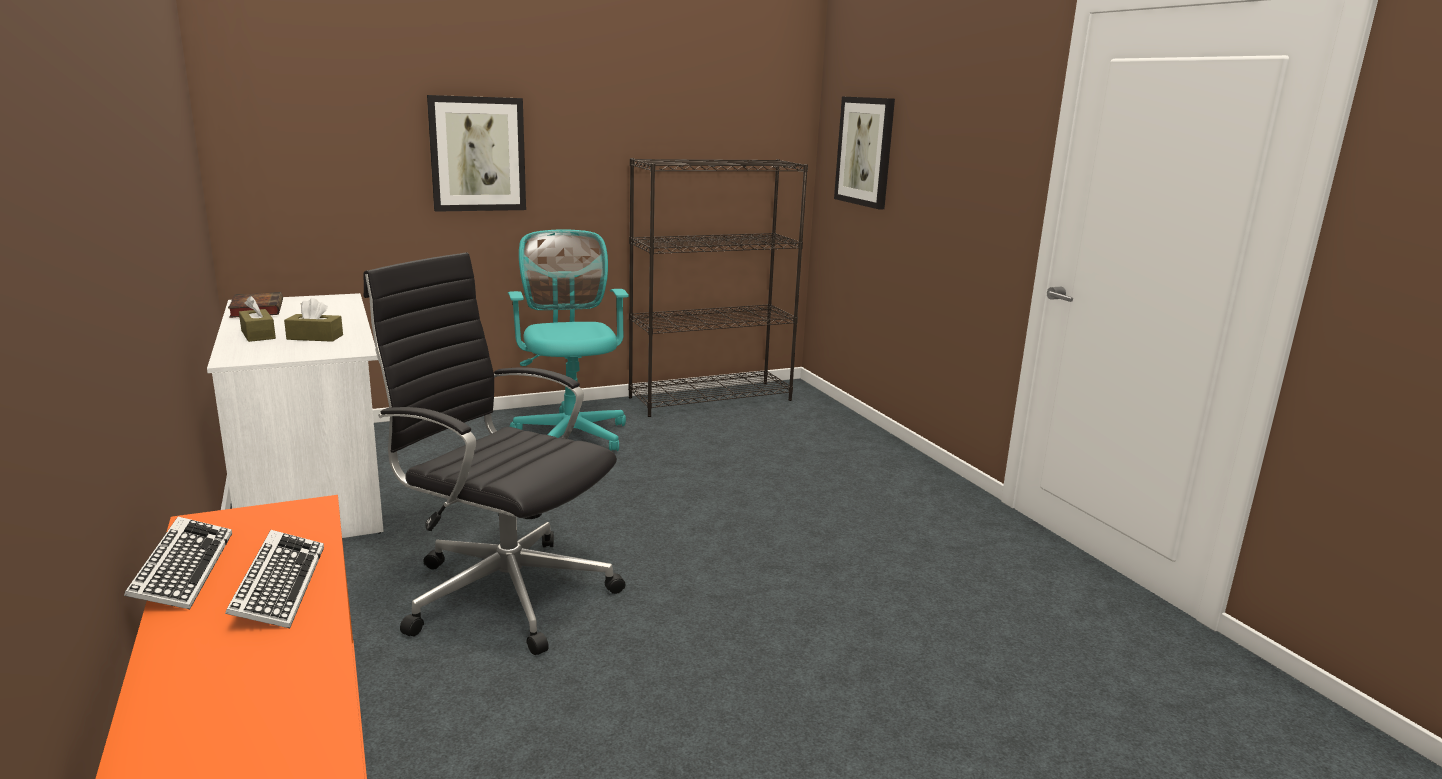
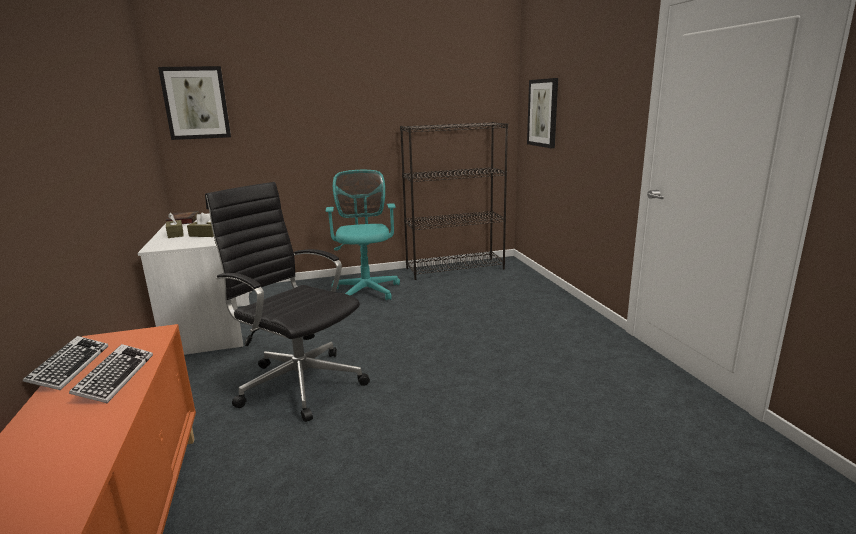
camera: 10 degrees right, 0 degrees up
(477, 154) = (309, 128): picture -> picture (196, 103)

